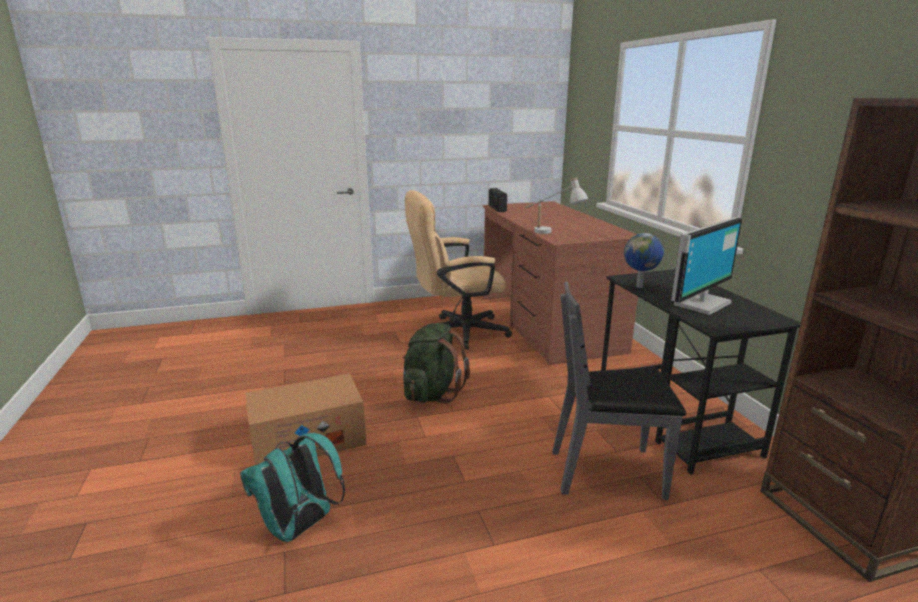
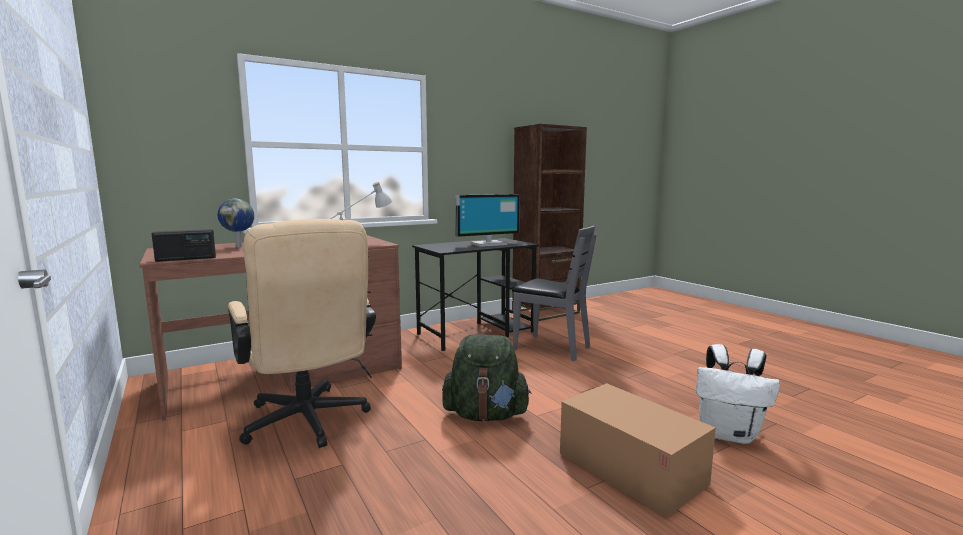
camera: 105 degrees left, 10 degrees down
(300, 528) = (729, 434): turquoise backpack -> white backpack
(608, 472) = (551, 348): grey chair -> grey chair turned 45 degrees counterclockwise
(640, 287) = (463, 249): globe -> globe (239, 246)
(700, 303) = (488, 244): monitor -> monitor turned 120 degrees clockwise

